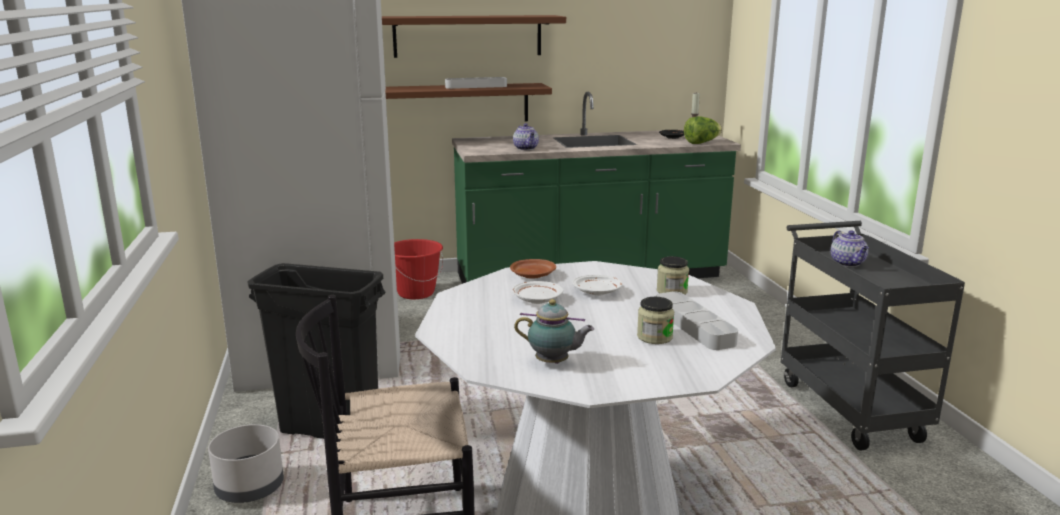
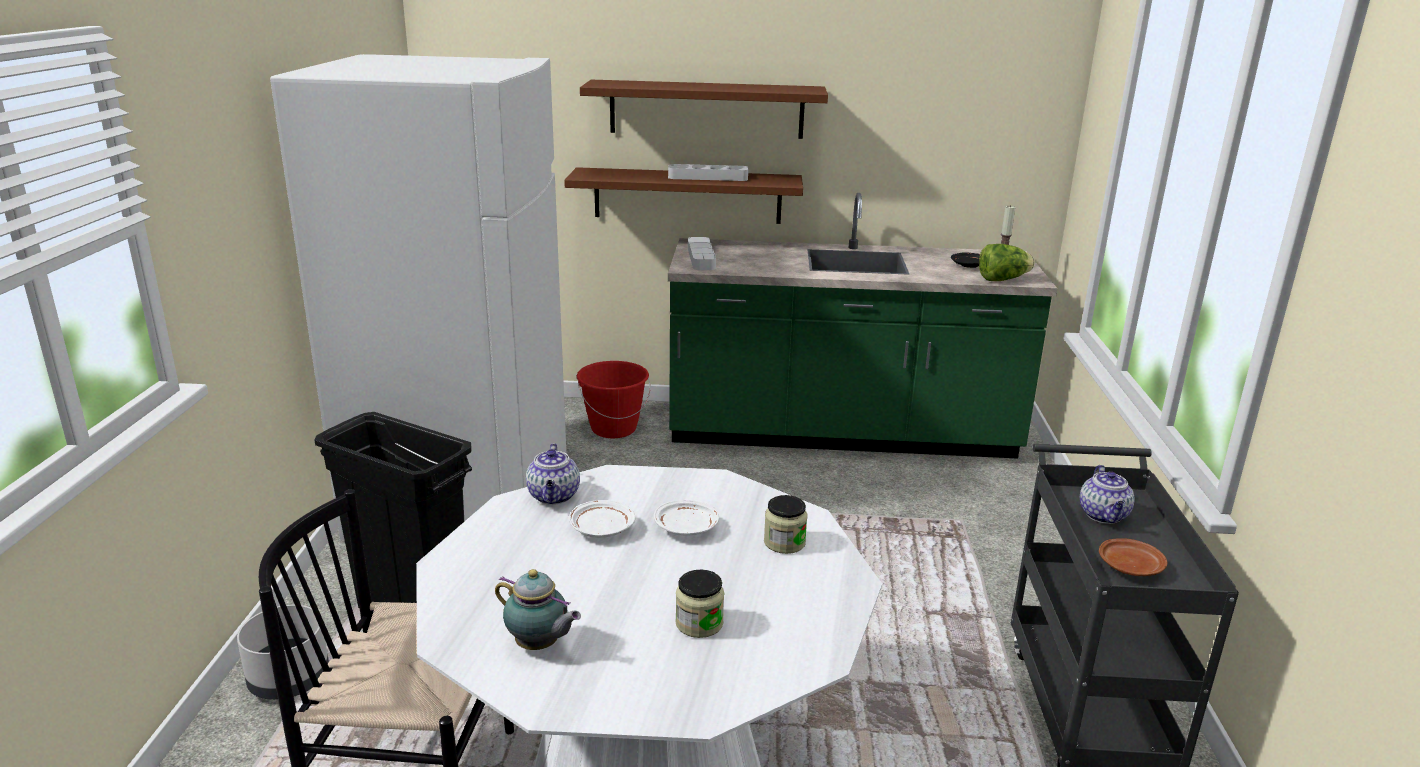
camera: 15 degrees right, 5 degrees up
(526, 148) = (756, 267): teapot -> teapot (554, 497)
(533, 275) = (628, 484): brown plate -> brown plate (1130, 567)
(693, 326) = (766, 612): grey tray -> grey tray (701, 258)

